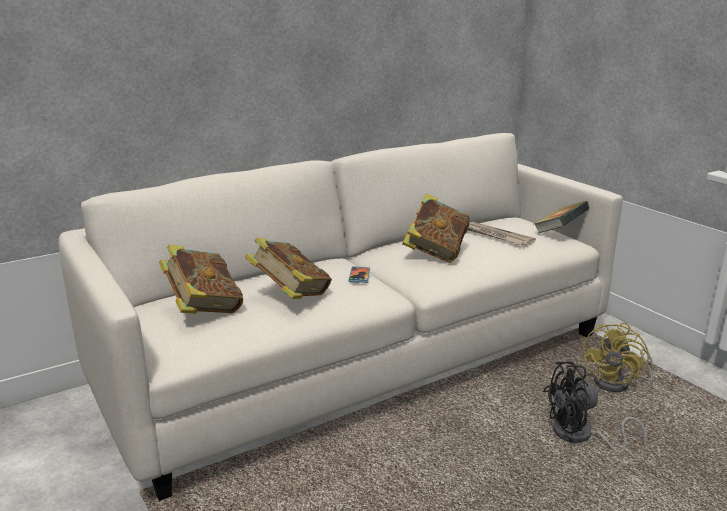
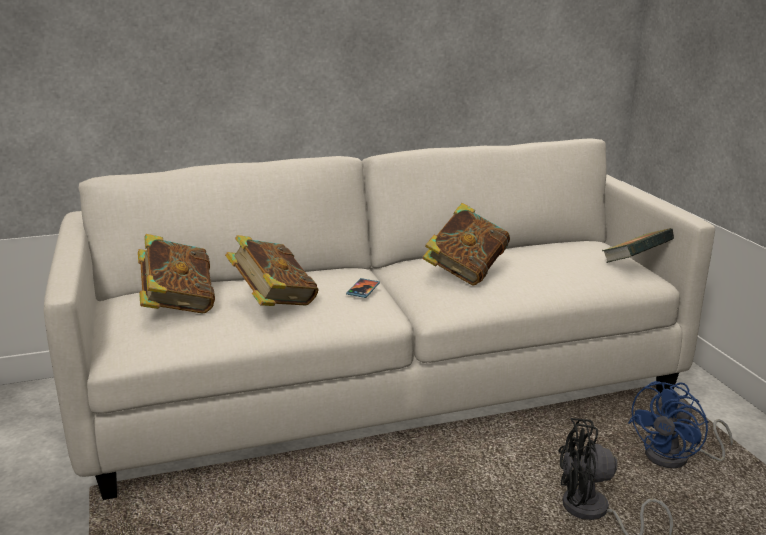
camera: 15 degrees right, 0 degrees up
(496, 236) = (551, 260): newspaper -> none
(618, 383) = (676, 458): yellow fan -> blue fan

